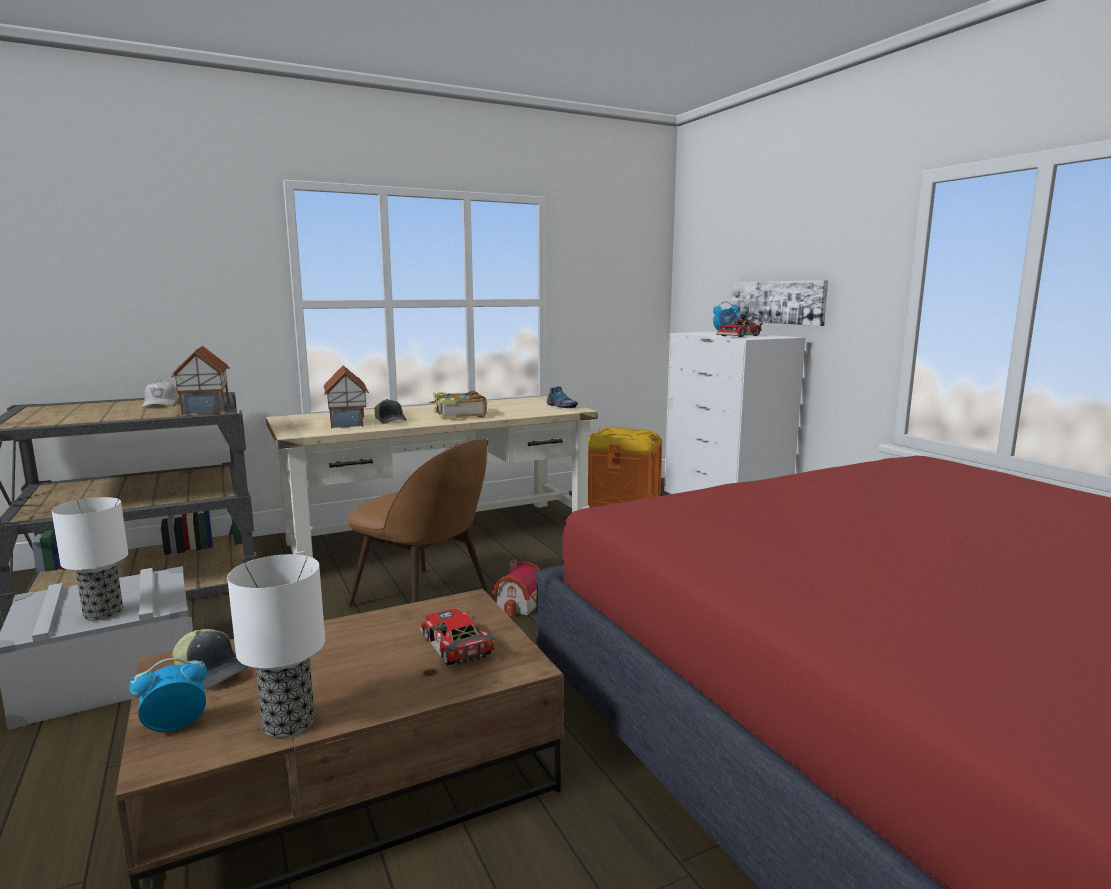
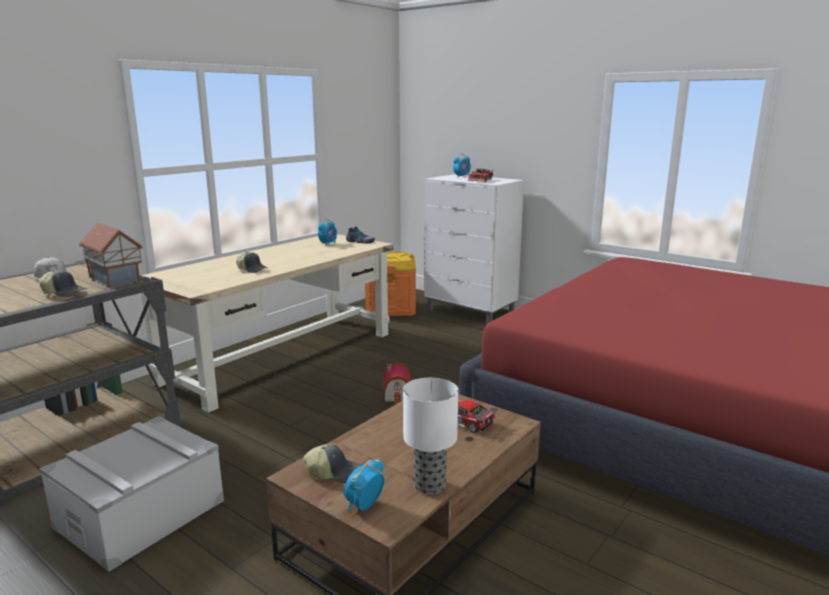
camera: 25 degrees left, 5 degrees up
(104, 612) = (150, 462): table lamp -> none
(137, 415) = (65, 293): none -> cap
(348, 422) = (219, 275): toy house -> none
(424, 599) = (325, 405): brown chair -> none
(458, 415) = (296, 258): book -> none
(521, 405) = (328, 244): none -> alarm clock
(777, 302) = (499, 154): picture -> none

